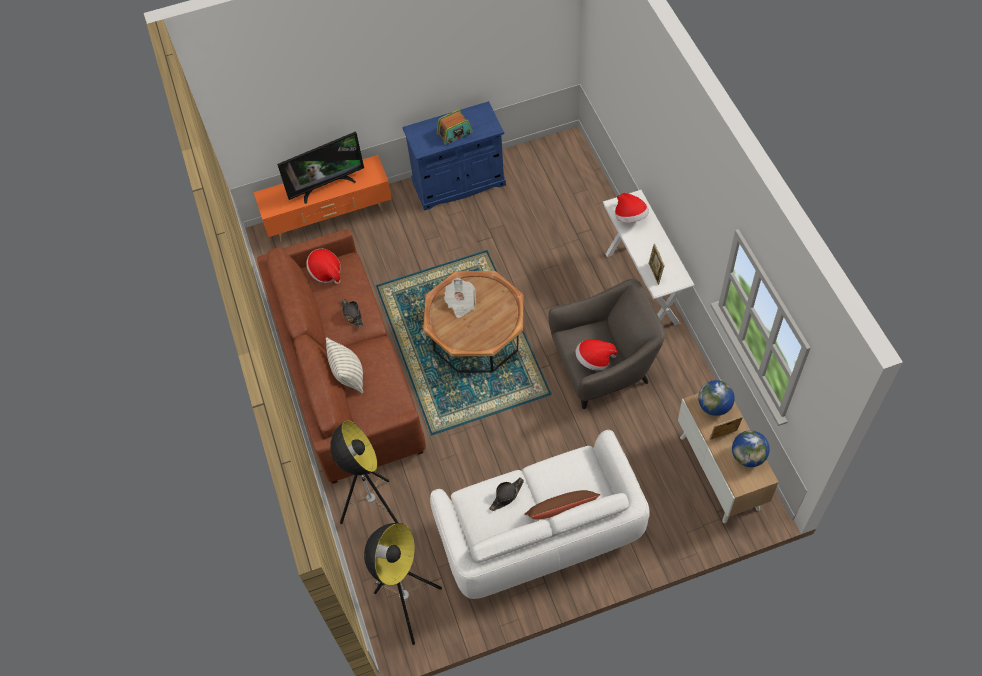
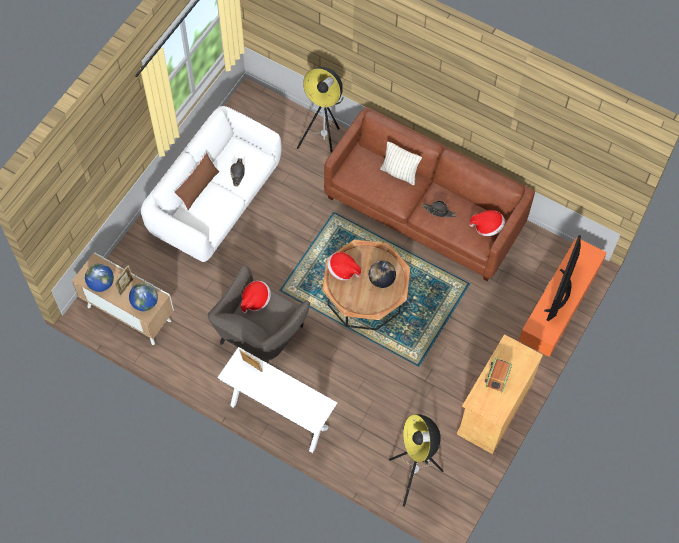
camera: 135 degrees right, 5 degrees up
(407, 607) = (258, 114): floor lamp -> floor lamp (413, 478)
(459, 183) = (493, 409): blue cabinet -> beige cabinet
(460, 303) = (381, 280): newspaper -> globe
(630, 217) = (305, 402): hat -> hat (343, 270)

